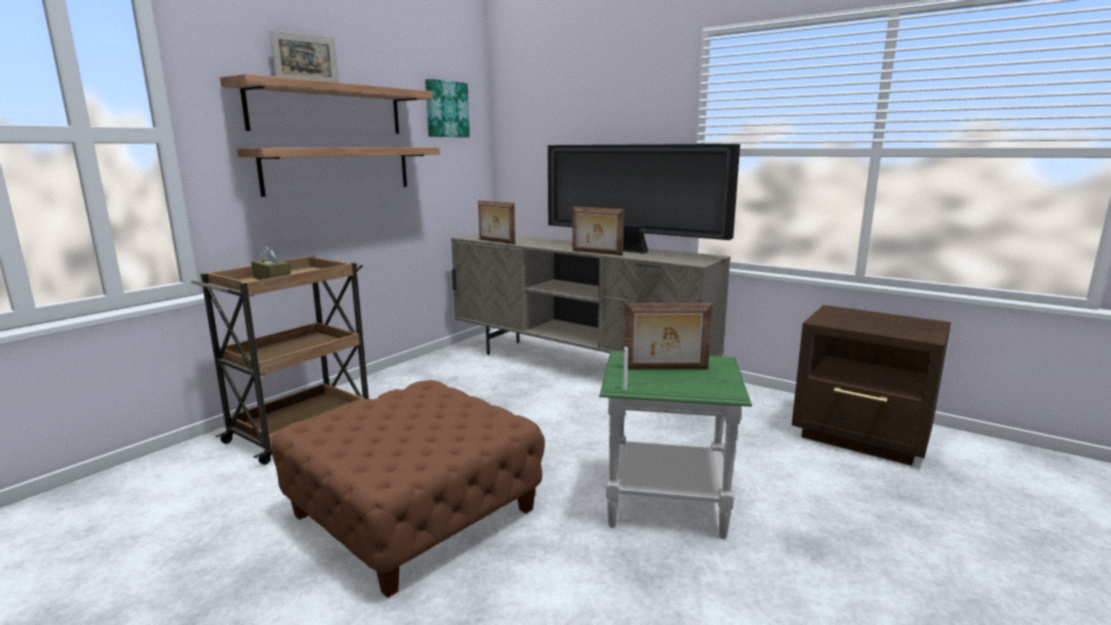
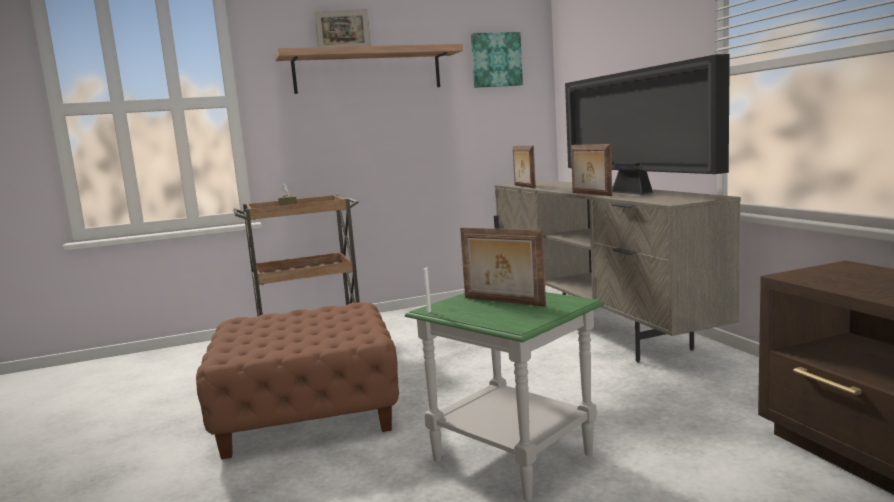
camera: 35 degrees right, 5 degrees down
(339, 169) = (377, 122): shelf -> none

